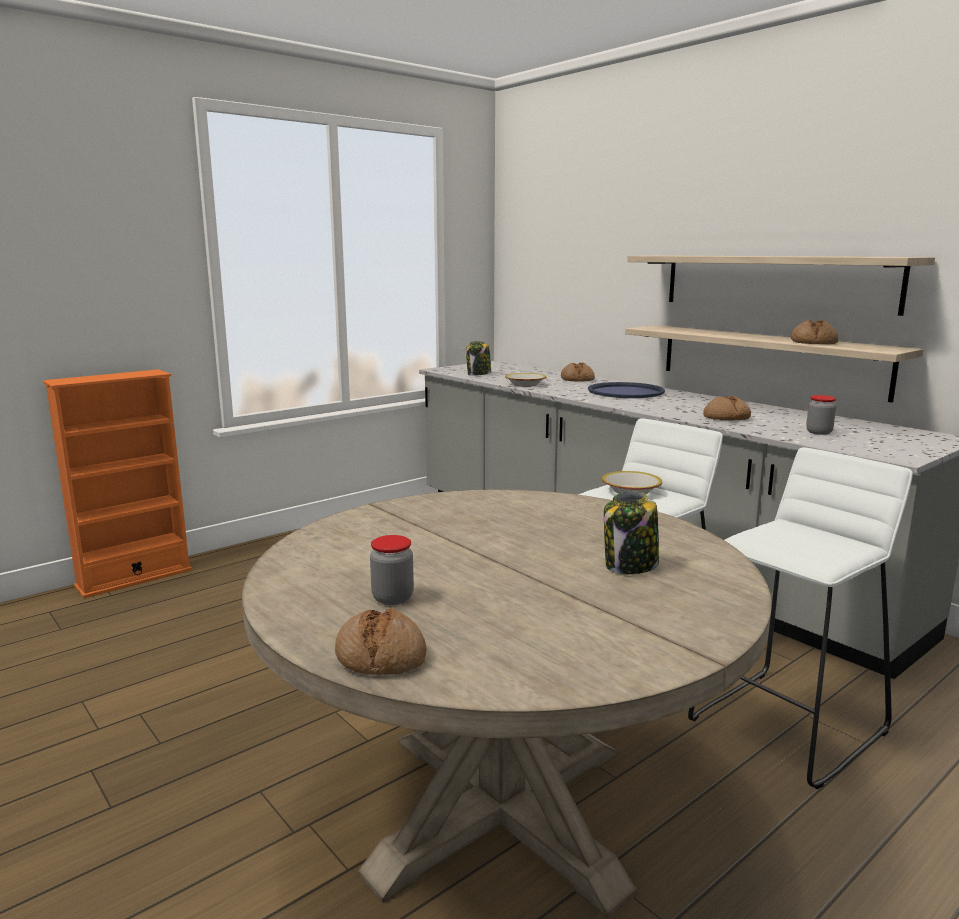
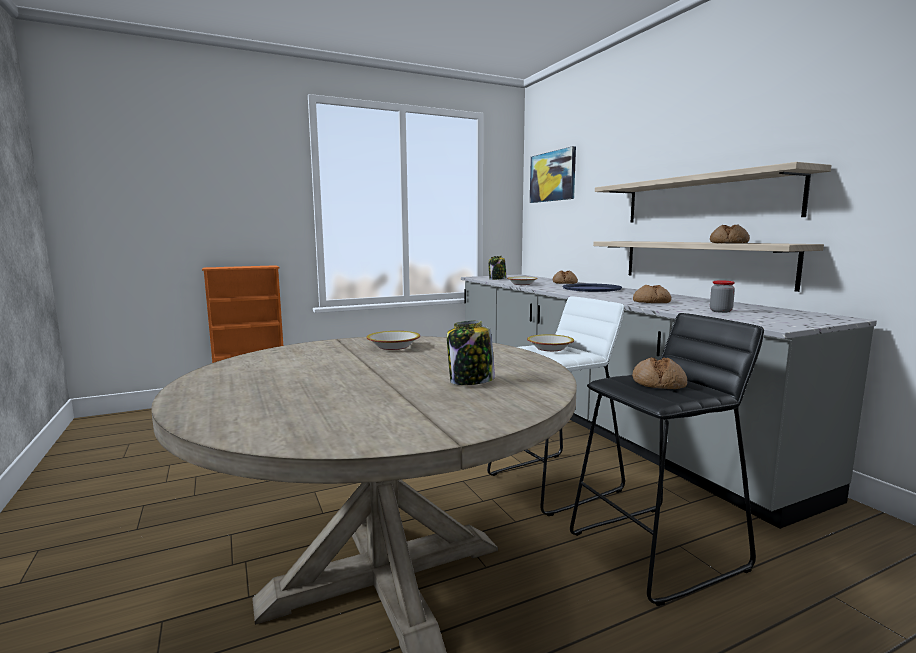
camera: 15 degrees right, 5 degrees down
(381, 656) = (211, 414): bread -> bread (658, 383)
(392, 598) = (272, 384): jar -> none
(466, 513) = (393, 346): none -> bowl
(545, 226) = (552, 176): none -> picture
(788, 725) = (658, 551): white stool -> black stool

